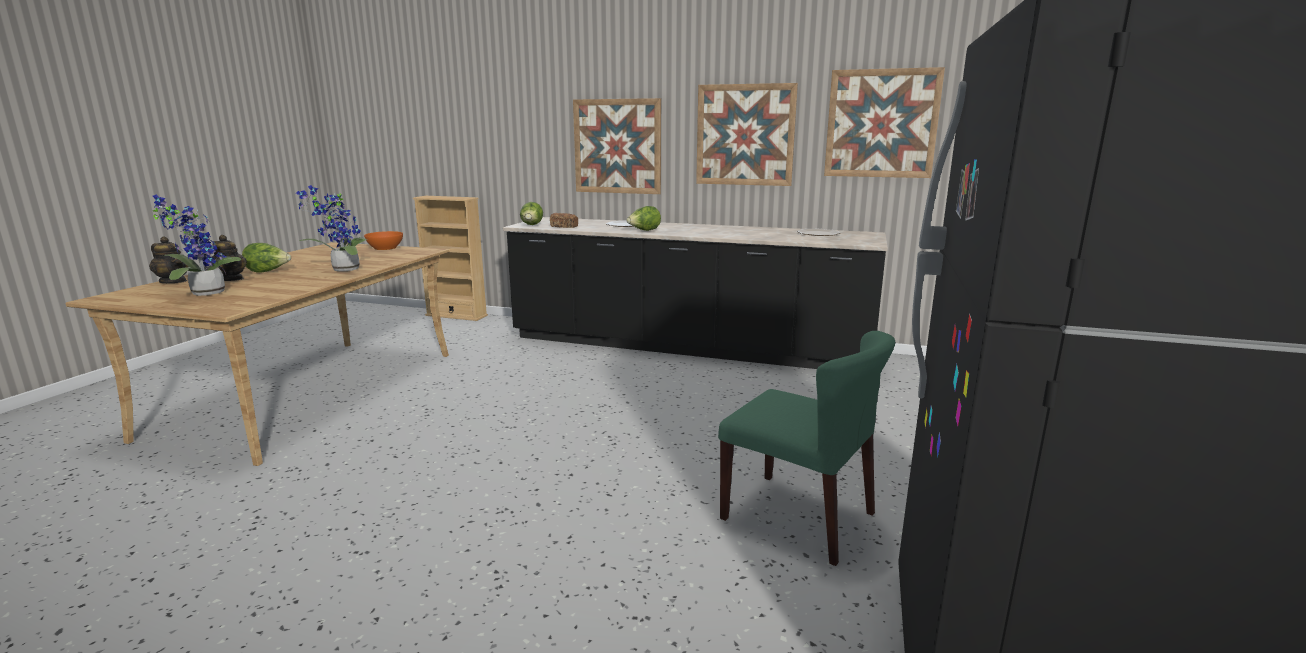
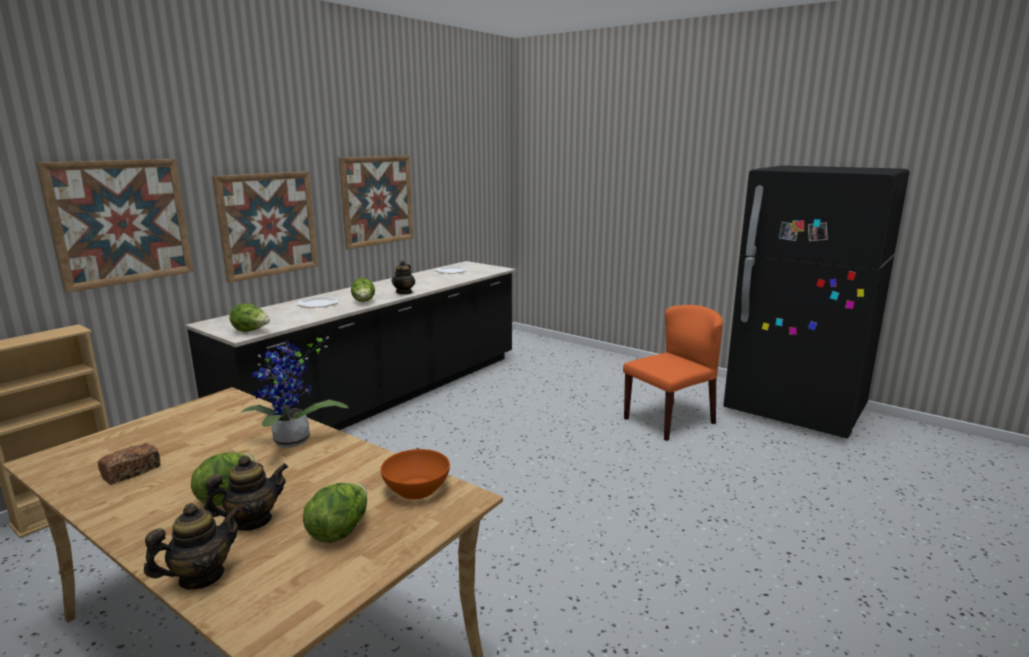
camera: 70 degrees left, 0 degrees up
(204, 293) = (340, 530): potted plant -> lettuce
(385, 248) = (158, 421): orange bowl -> orange bowl (417, 489)
(564, 226) = (286, 321): bread -> bread (131, 472)
(695, 233) = (404, 292): none -> teapot
(799, 516) = (669, 420): green chair -> orange chair
(881, 124) = (455, 184): picture -> picture (121, 222)

